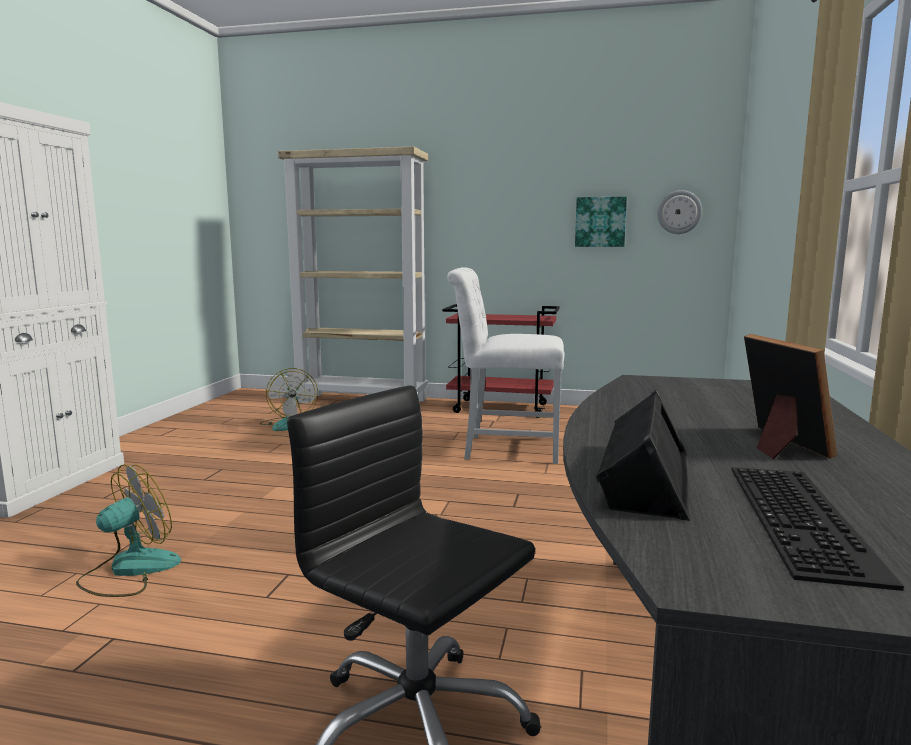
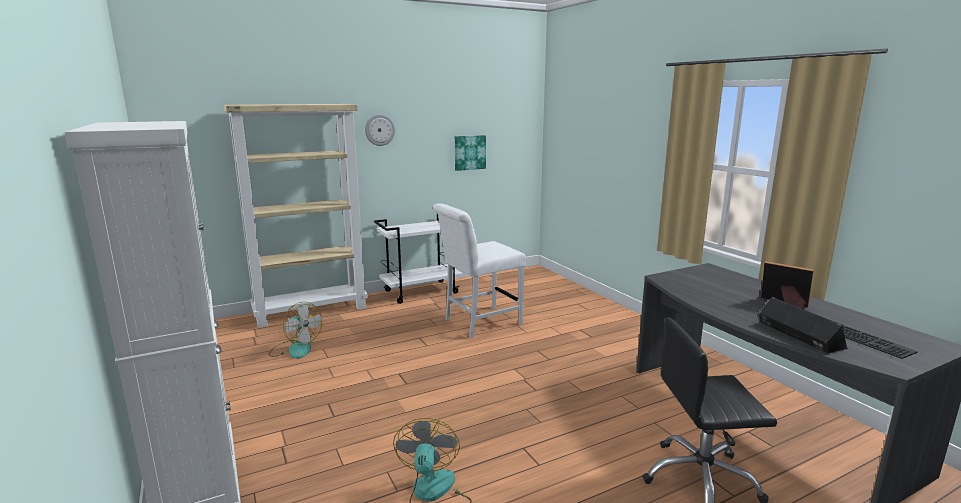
camera: 40 degrees left, 5 degrees up
(501, 408) = (421, 292): red cart -> white cart
(679, 212) = (513, 144): wall clock -> wall clock (379, 130)

